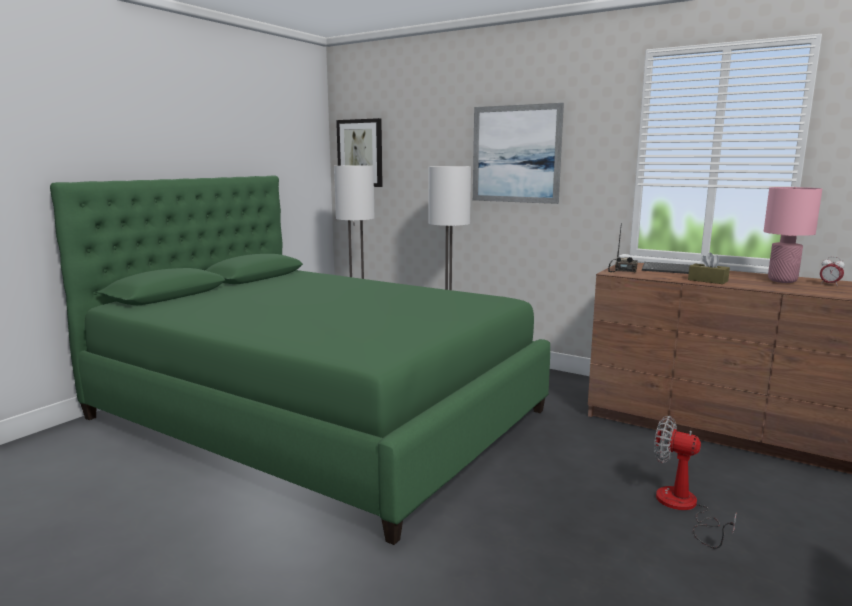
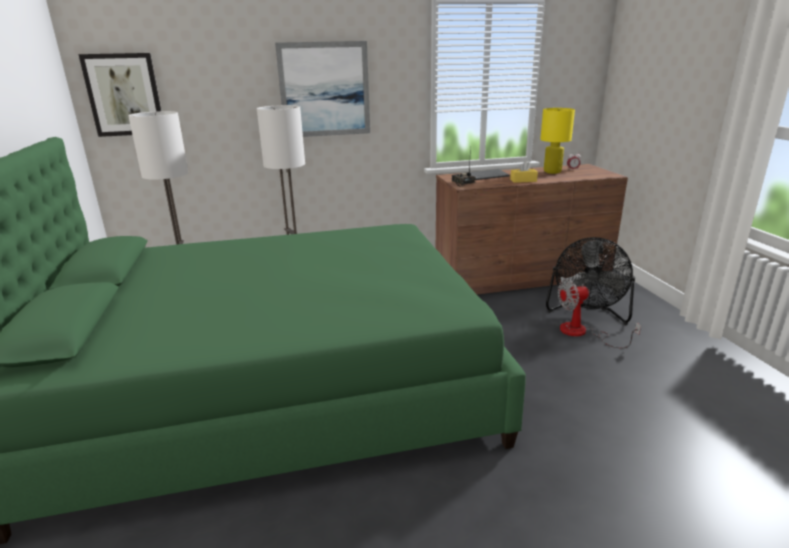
camera: 45 degrees left, 10 degrees up
(707, 280) = (523, 180): brown tissue box -> yellow tissue box
(738, 491) = (584, 311): none -> black fan
(781, 282) = (552, 172): pink table lamp -> yellow table lamp

